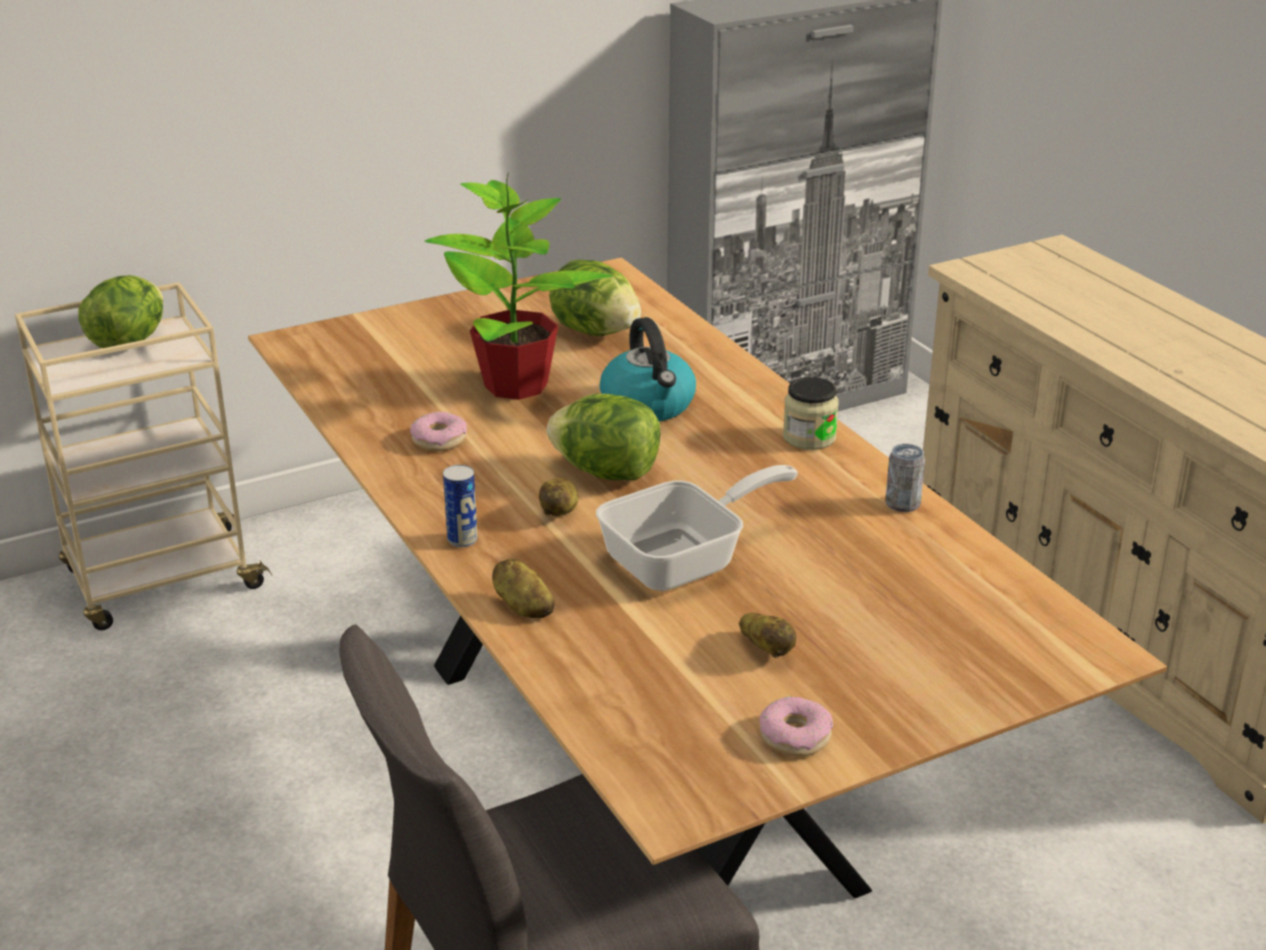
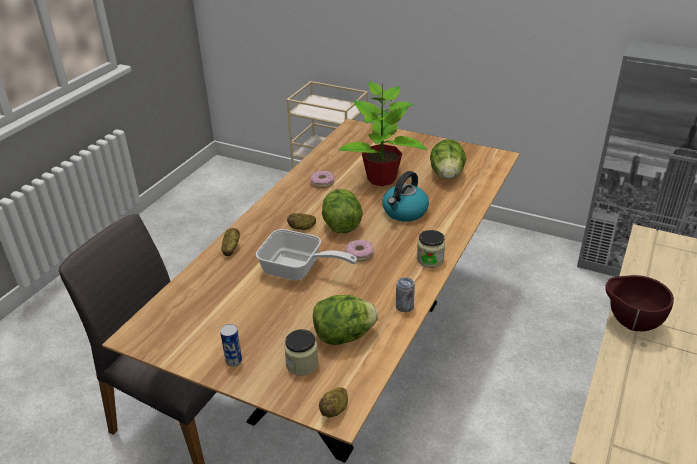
camera: 55 degrees right, 5 degrees up
(129, 342) = (337, 106): lettuce -> lettuce (343, 336)
(462, 540) = (261, 217): can -> can (233, 361)
(767, 649) = (254, 316): potato -> potato (335, 409)
(795, 736) = (200, 347): donut -> donut (359, 254)
(948, 645) = (302, 364): none -> jar
(1131, 360) = (630, 323): none -> brown bowl

